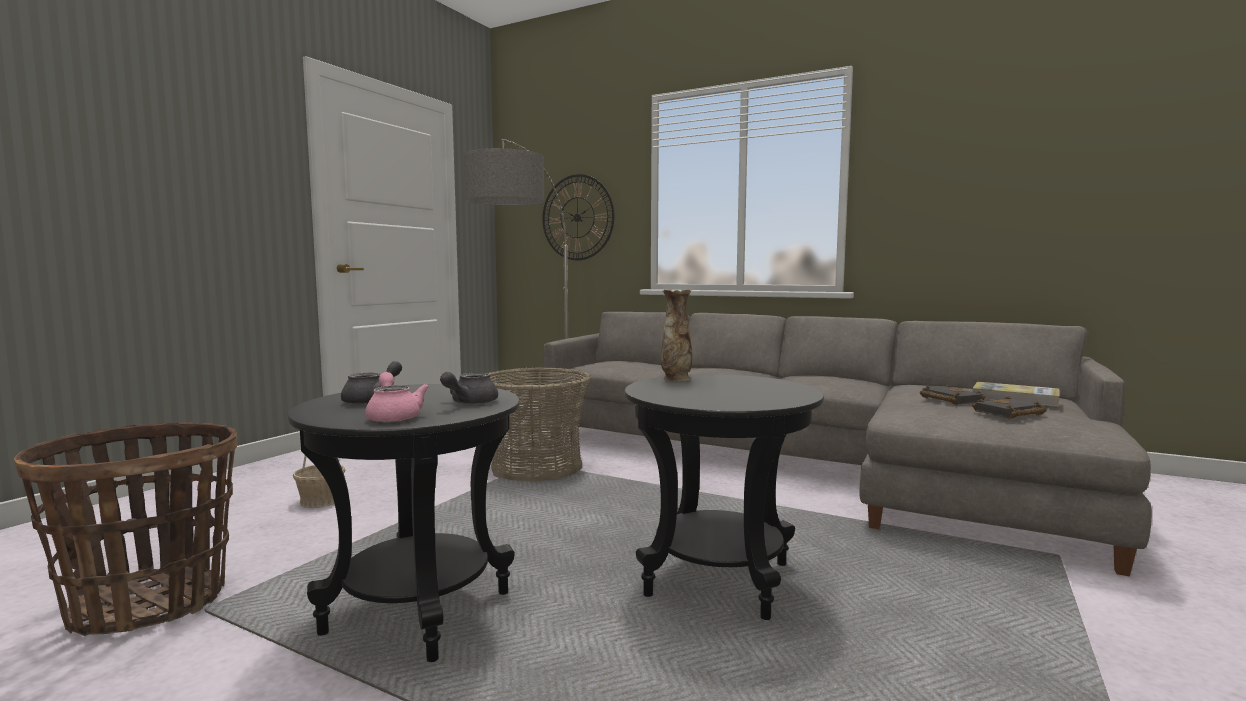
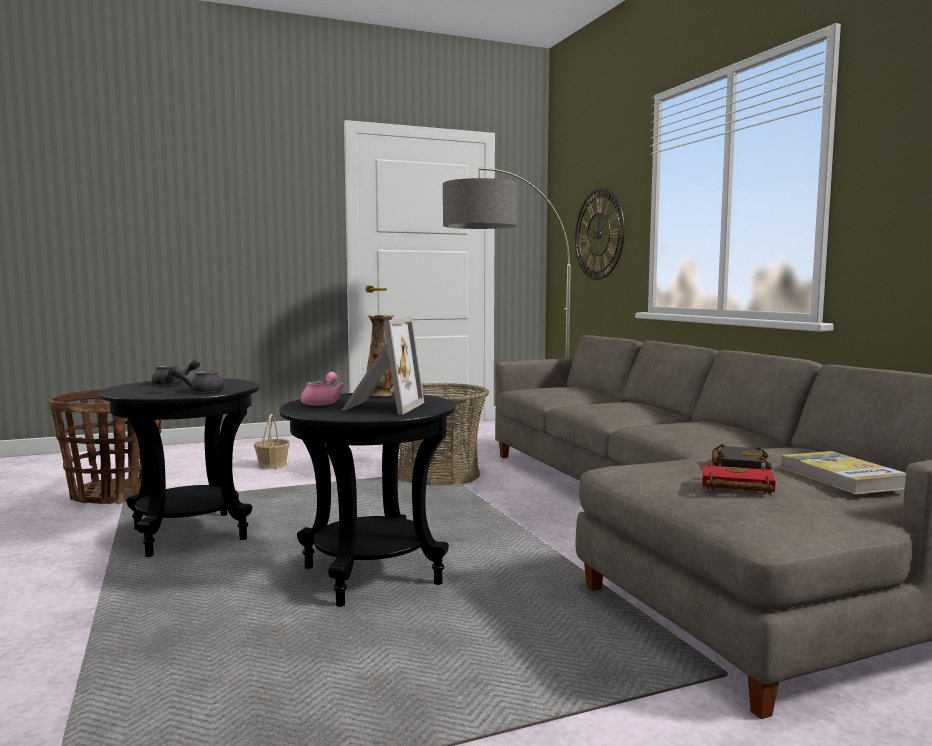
camera: 40 degrees right, 0 degrees up
(394, 416) = (141, 392): pink teapot -> pink teapot (323, 403)
(745, 389) = (381, 407): none -> picture frame
(1009, 414) = (734, 486): black book -> red book

